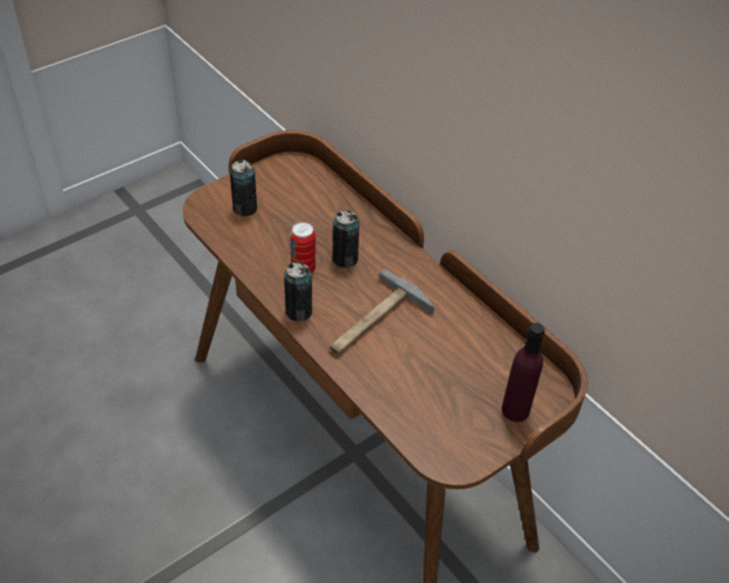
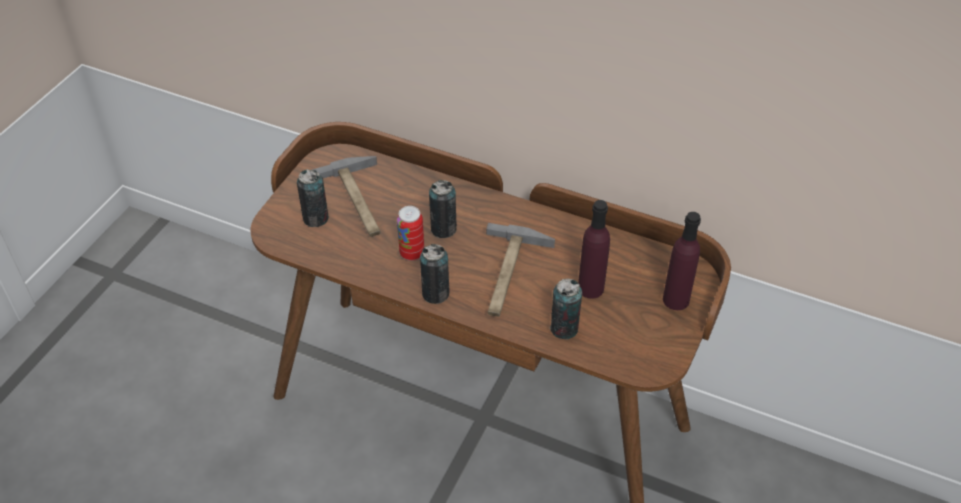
camera: 25 degrees left, 0 degrees up
(291, 207) = (359, 200): none -> hammer
(390, 391) = (564, 328): none -> can
(441, 365) = (590, 288): none -> purple bottle

